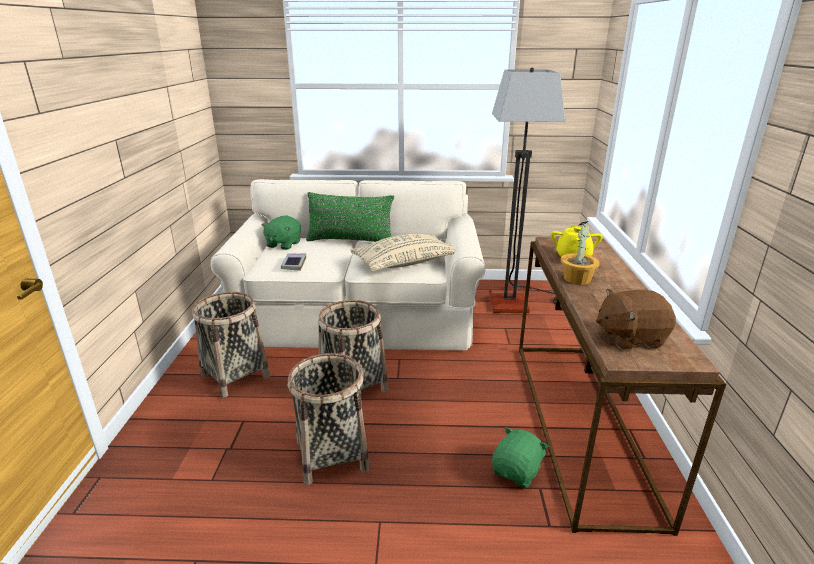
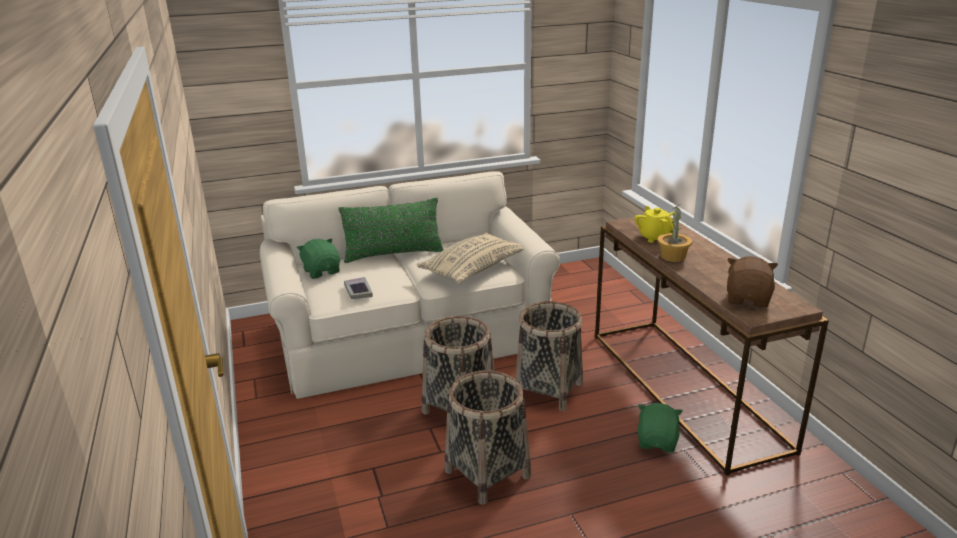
camera: 20 degrees left, 0 degrees up
(236, 375) = (326, 427): basket -> basket (549, 390)
(283, 244) = (322, 271): green plush toy -> green plush toy turned 150 degrees clockwise
(520, 302) = (567, 289): floor lamp -> none
(630, 337) = (748, 299): brown plush toy -> brown plush toy turned 135 degrees clockwise

